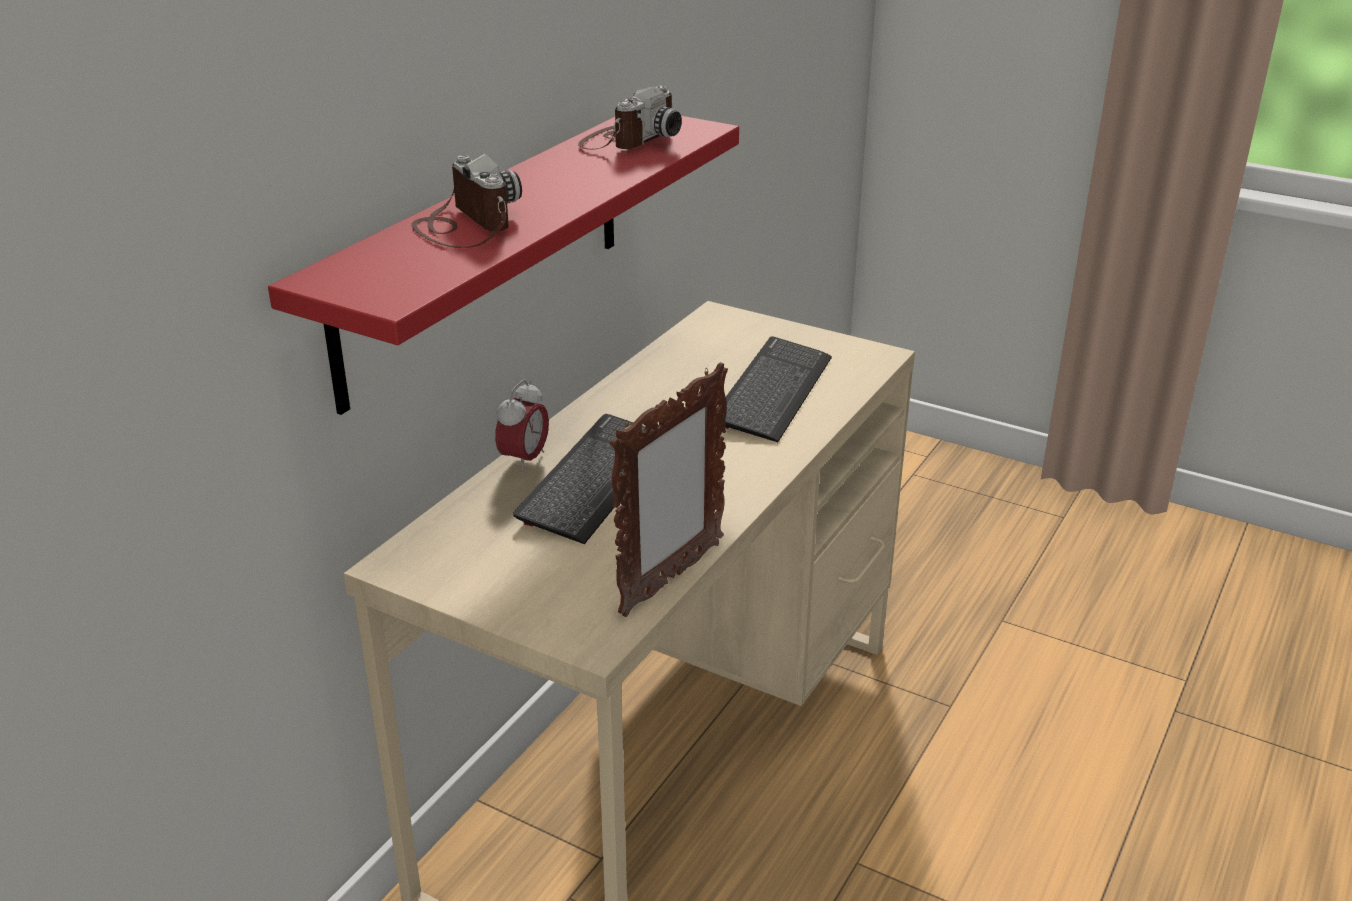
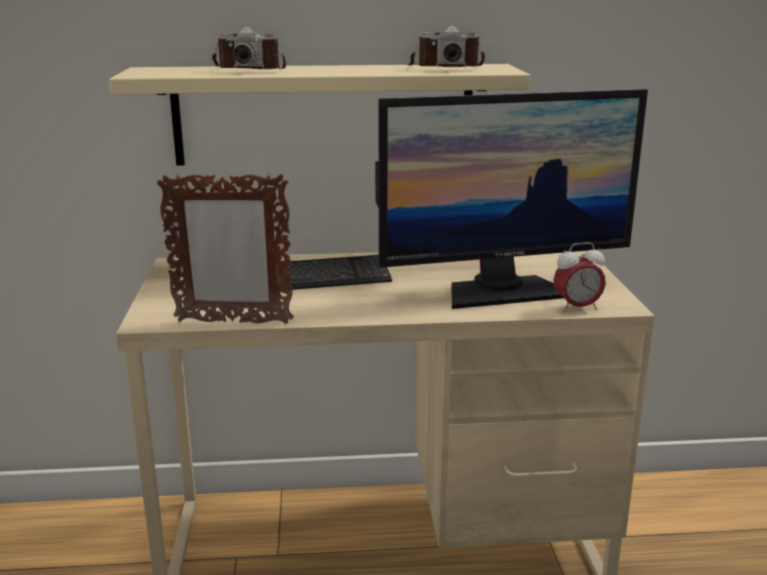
camera: 55 degrees right, 10 degrees down
(464, 226) = (251, 69): camera -> camera turned 75 degrees clockwise
(485, 252) = (323, 114): red shelf -> beige shelf
(524, 460) = (311, 259): alarm clock -> alarm clock (577, 308)
(773, 392) = (502, 291): keyboard -> monitor

